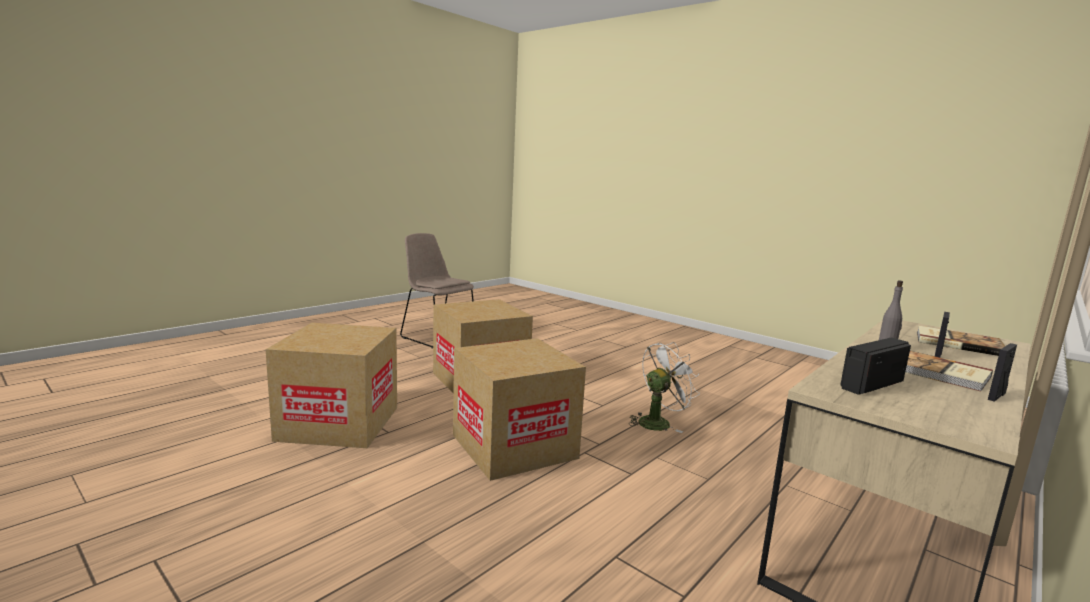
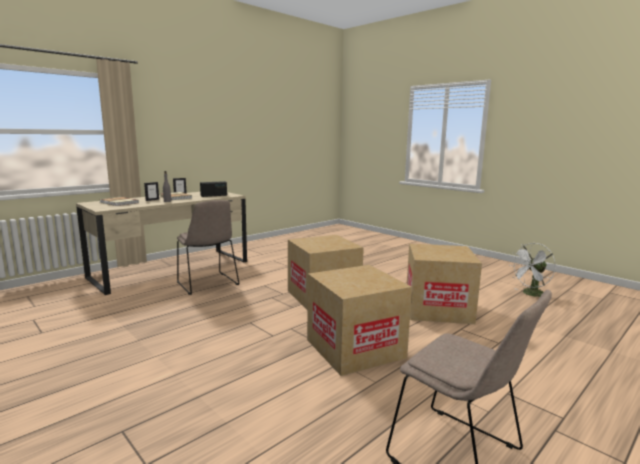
camera: 175 degrees left, 0 degrees up
(658, 422) = (218, 309): white fan -> white fan (531, 294)
(737, 474) = (208, 284): none -> beige chair

